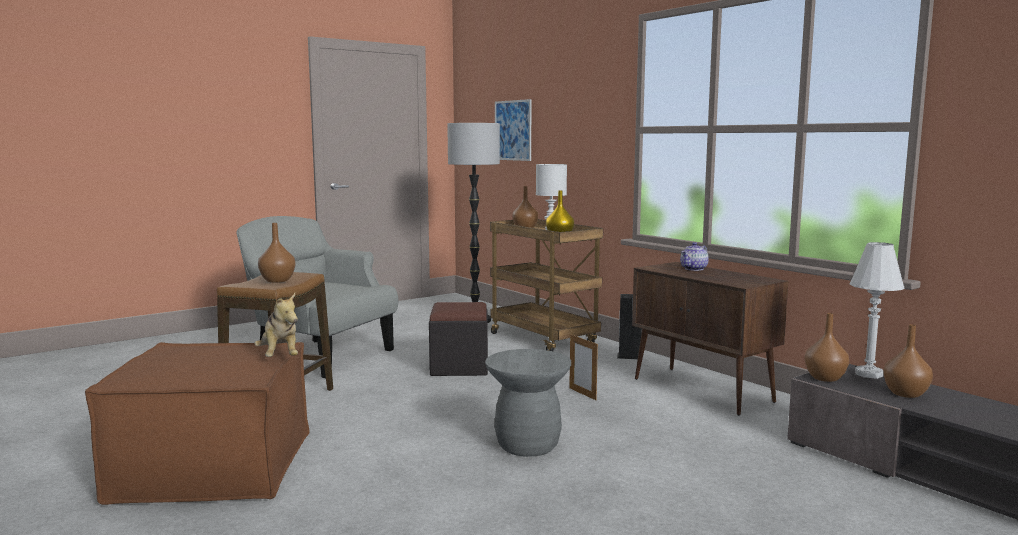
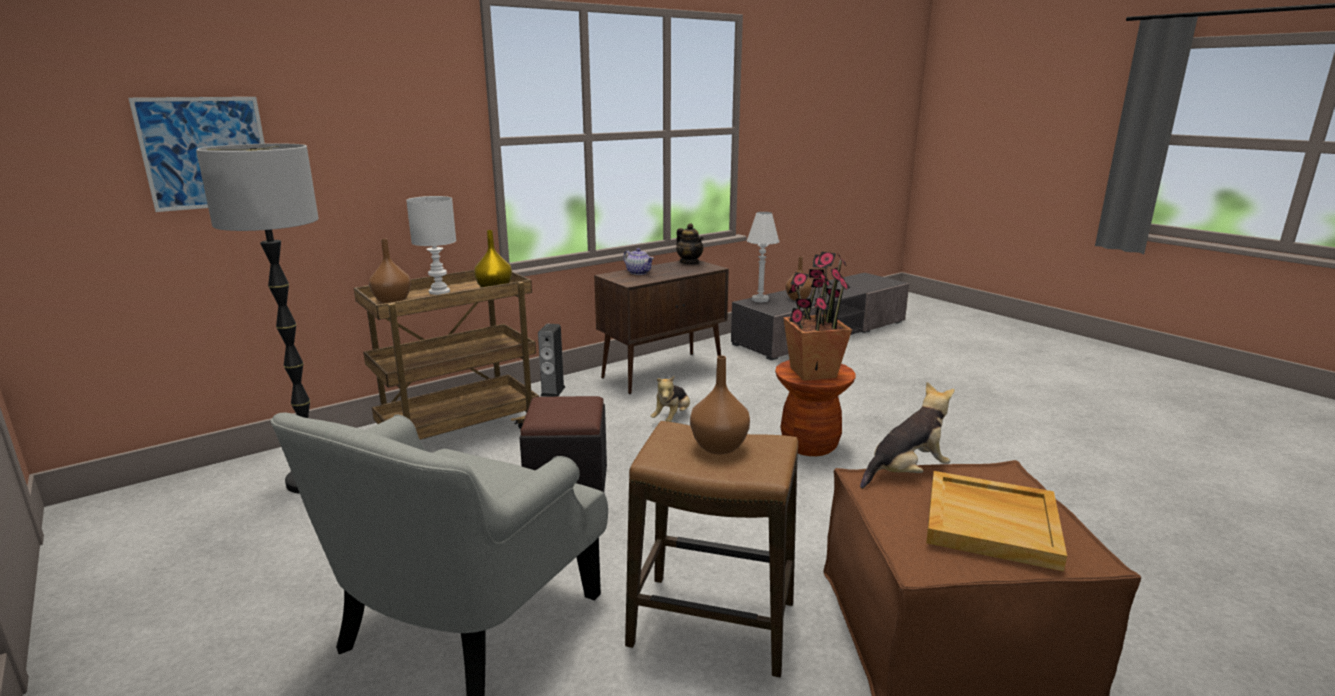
camera: 90 degrees left, 10 degrees up
(184, 362) = (992, 523): none -> beige tray
(523, 359) = (812, 372): none -> potted plant
(527, 445) = (809, 445): grey stool -> brown stool
(582, 394) = (672, 418): picture frame -> plush toy
(759, 279) = (689, 262): none -> teapot
(824, 378) = (773, 309): brown vase -> none

